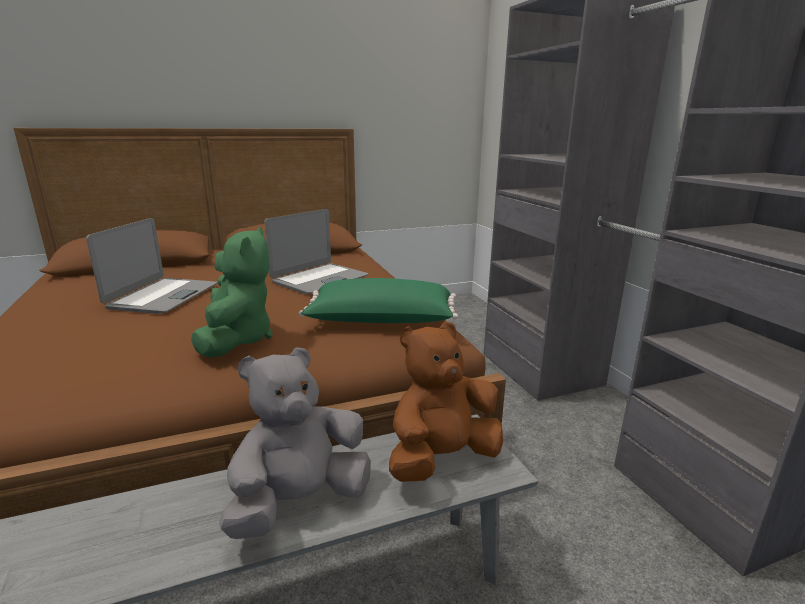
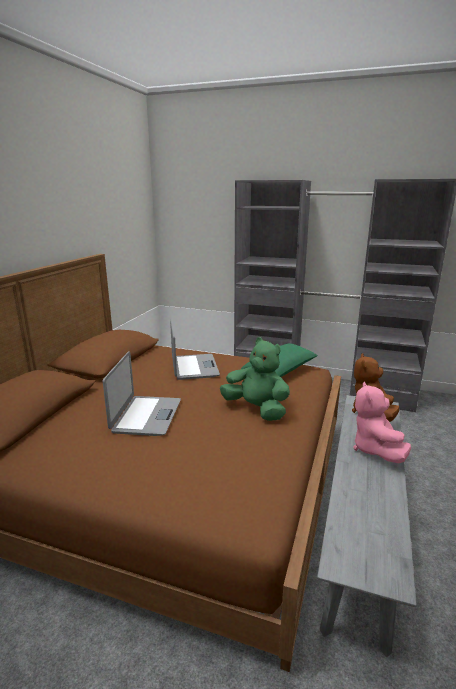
camera: 50 degrees left, 0 degrees up
(163, 296) = (146, 416): laptop -> laptop turned 45 degrees clockwise
(300, 501) = (375, 449): grey plush toy -> pink plush toy

